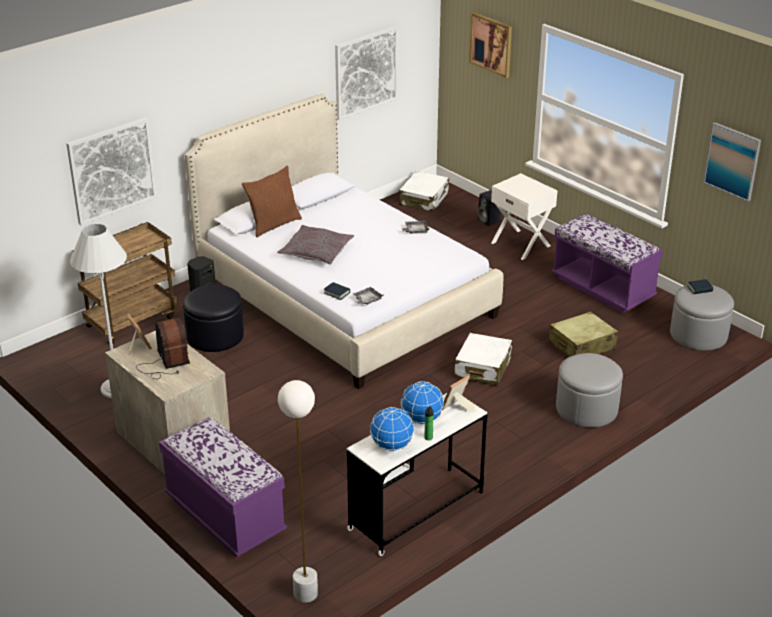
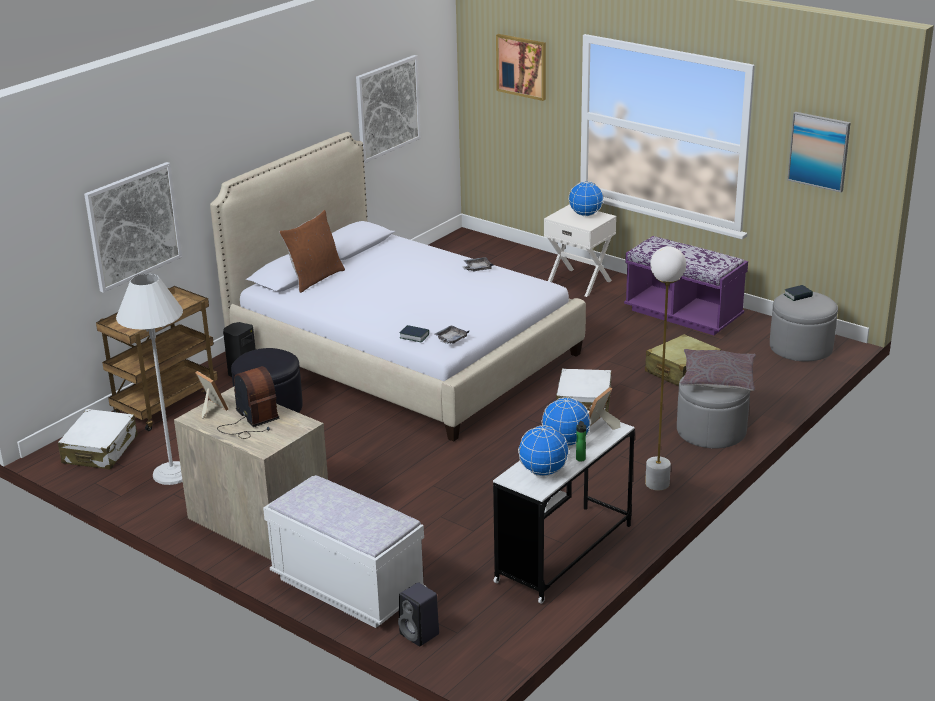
camera: 10 degrees left, 5 degrees down
(225, 516) = (347, 587): purple bench -> white bench
(305, 593) = (470, 654): white floor lamp -> white floor lamp (657, 484)
(316, 252) = (374, 300): grey pillow -> grey pillow (717, 379)
(424, 199) = (457, 250): white suitcase -> white suitcase (100, 450)
(489, 221) = (536, 263): black speaker -> black speaker (420, 634)
(530, 186) = (585, 214): none -> globe

